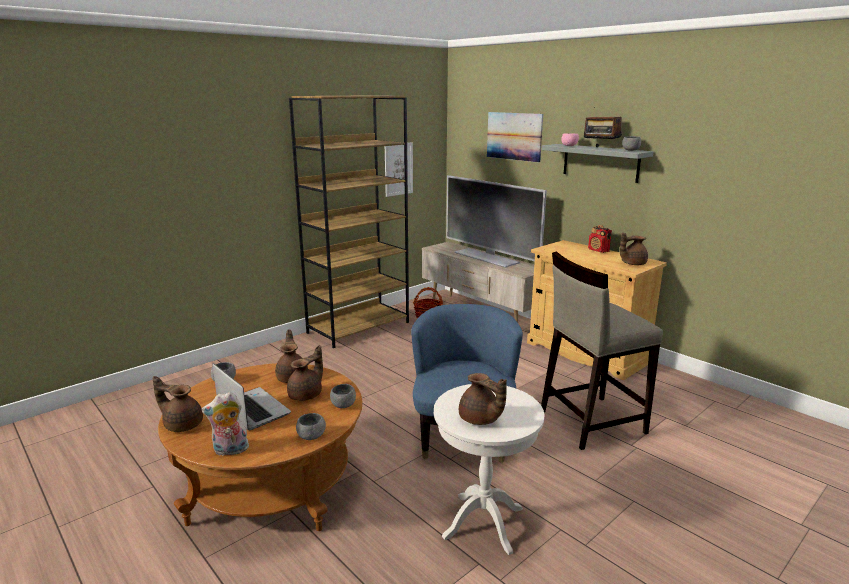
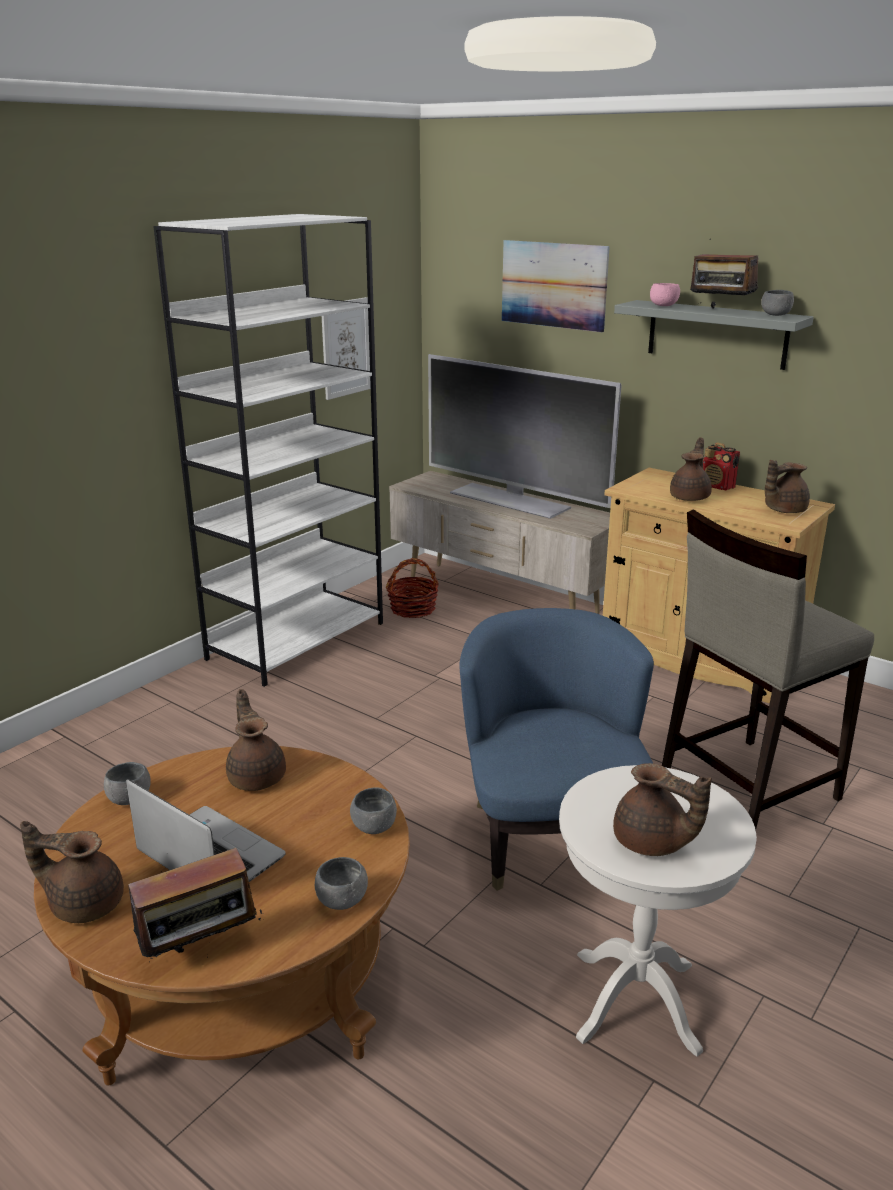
camera: 10 degrees left, 5 degrees up
(230, 451) = (201, 950): plush toy -> radio
(307, 395) = (298, 812): brown teapot -> brown teapot (690, 497)
(359, 327) = (297, 640): brown bookcase -> white bookcase

